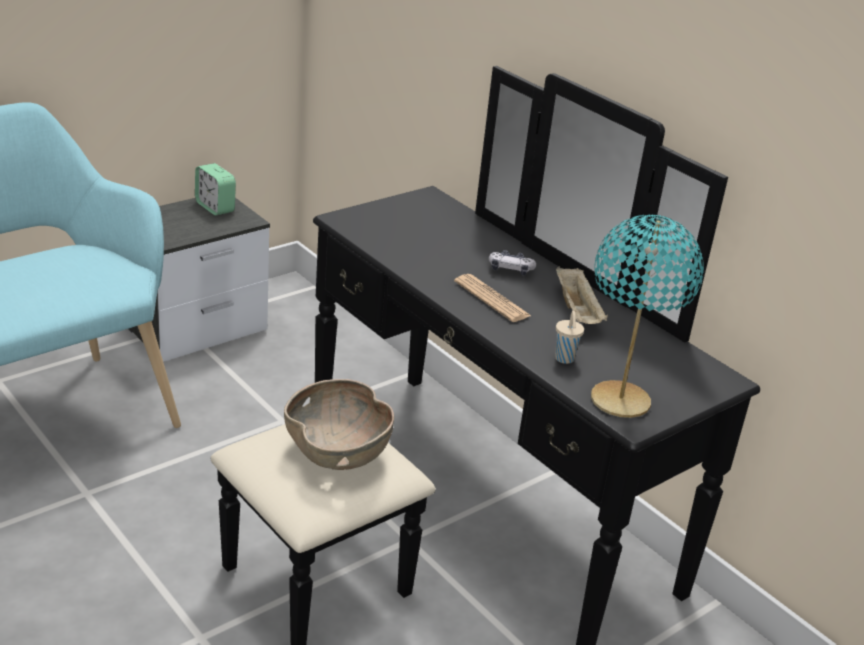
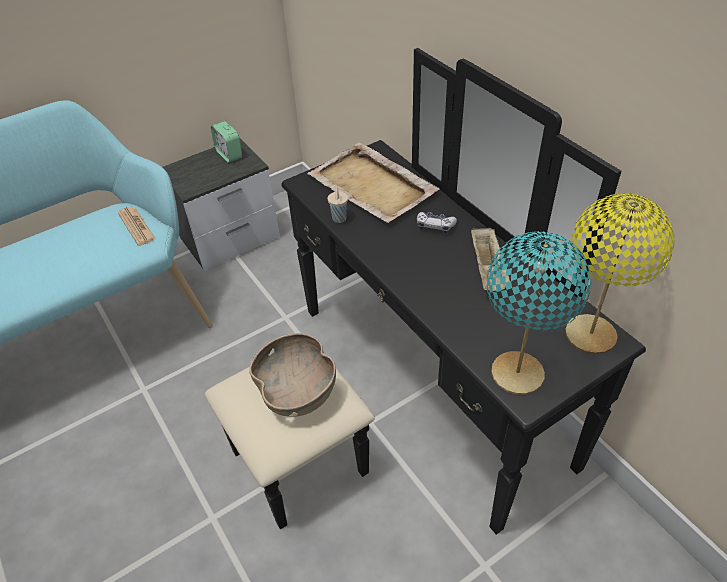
camera: 10 degrees right, 15 degrees up
(429, 228) = (373, 186): none -> beige tray
(492, 299) = (416, 261): newspaper -> newspaper (136, 226)
(564, 359) = (472, 326): beige cup -> beige cup (339, 219)
(698, 372) = (590, 334): none -> yellow table lamp

